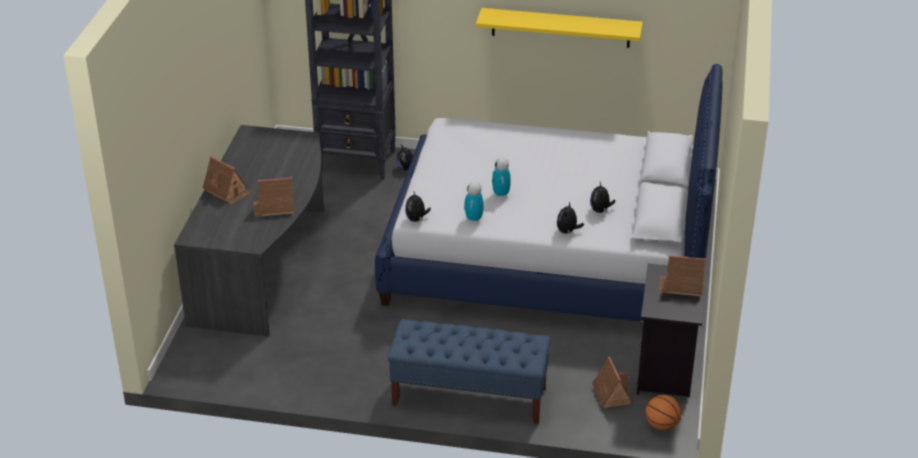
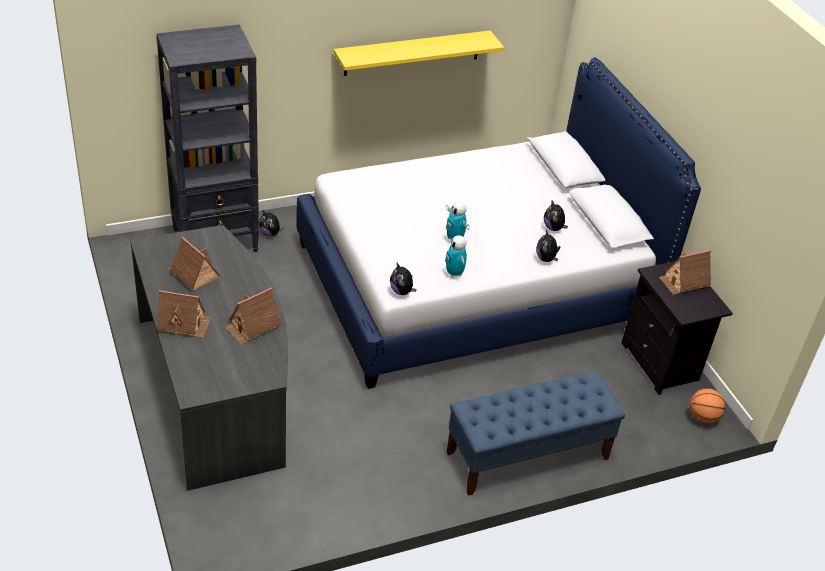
camera: 35 degrees left, 5 degrees up
(611, 393) = (638, 402): toy house -> toy house (193, 274)

